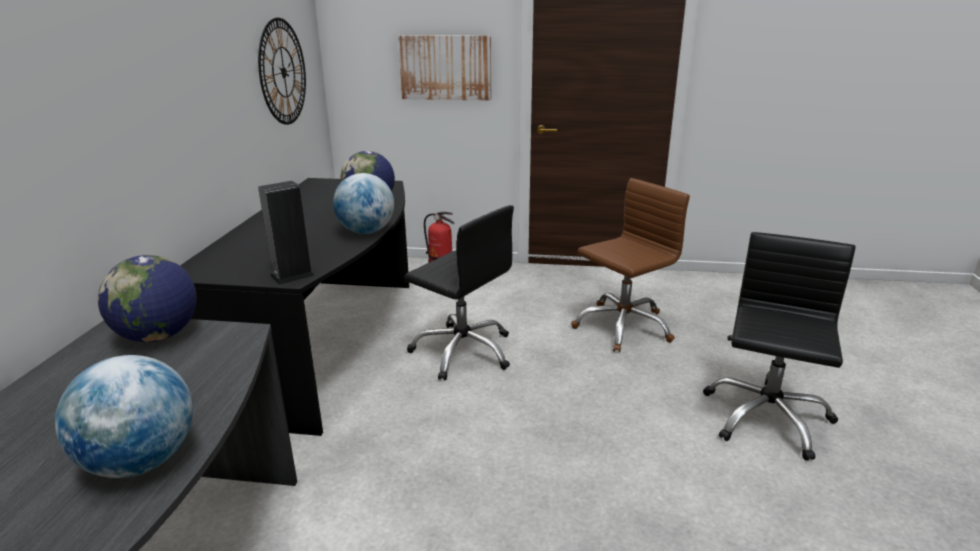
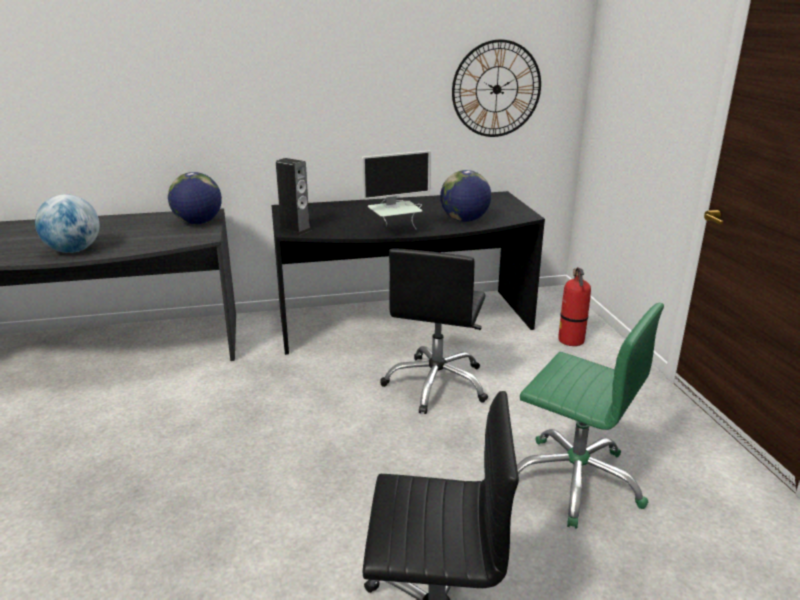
camera: 70 degrees right, 0 degrees up
(366, 232) = (395, 232): globe -> monitor
(445, 67) = (656, 112): picture -> none
(622, 326) = (575, 480): brown office chair -> green office chair

